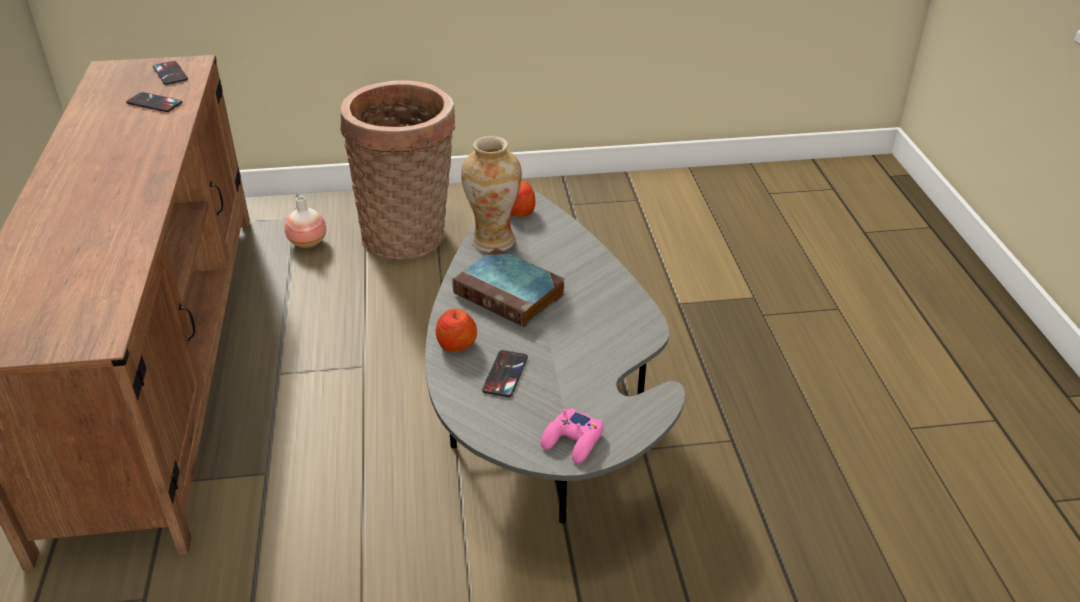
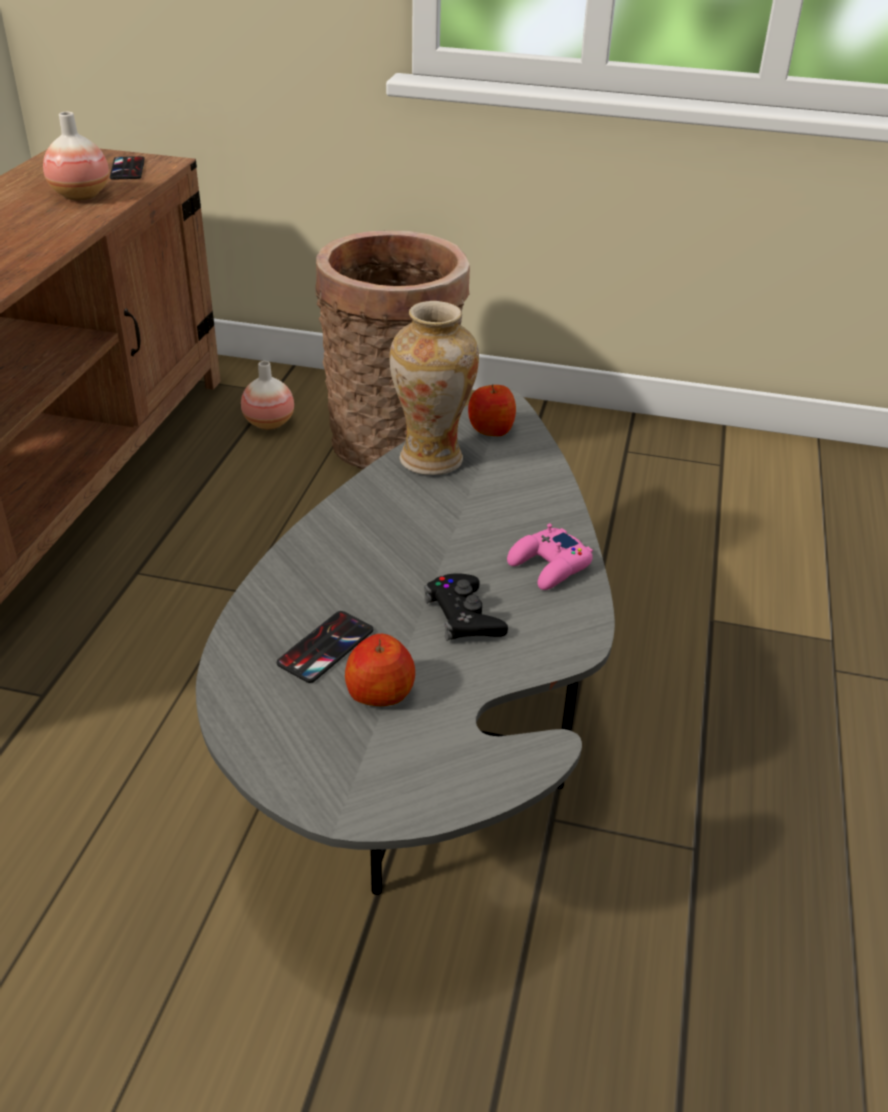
camera: 20 degrees right, 0 degrees up
(154, 103) = (81, 196): phone -> vase
(456, 344) = (288, 585): apple -> apple (380, 692)
(511, 294) = (408, 536): book -> none
(573, 441) = (357, 780): pink game controller -> pink game controller (549, 566)
(575, 333) = (463, 616): none -> black game controller

